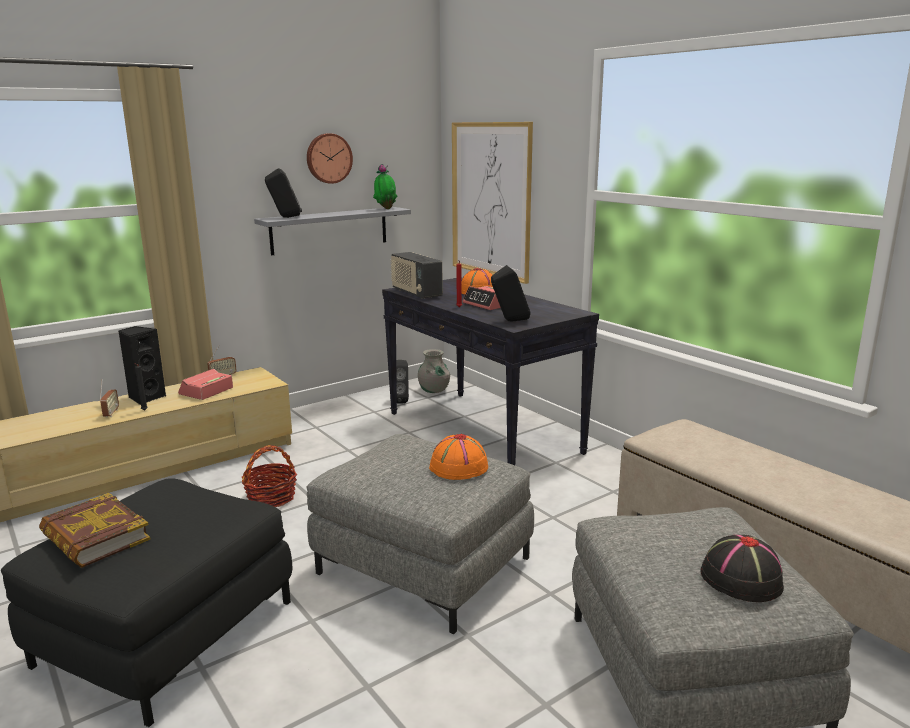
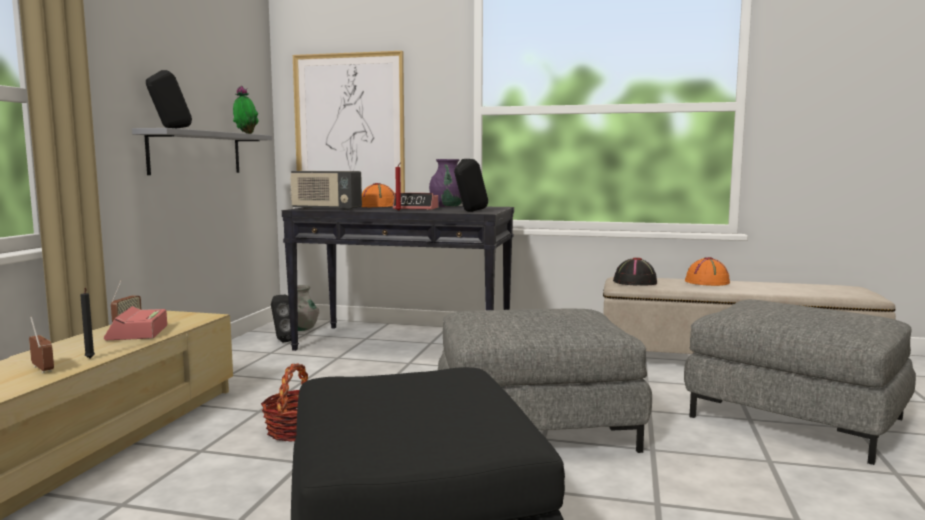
camera: 40 degrees left, 10 degrees down
(95, 537) = (381, 421): book -> none
(146, 397) = (59, 351): black speaker -> none
(328, 158) = (194, 72): wall clock -> none
(458, 467) = (562, 313): orange hat -> orange hat (707, 282)
(535, 302) = (448, 206): none -> purple vase
(740, 578) = (839, 315): black hat -> black hat (634, 282)

